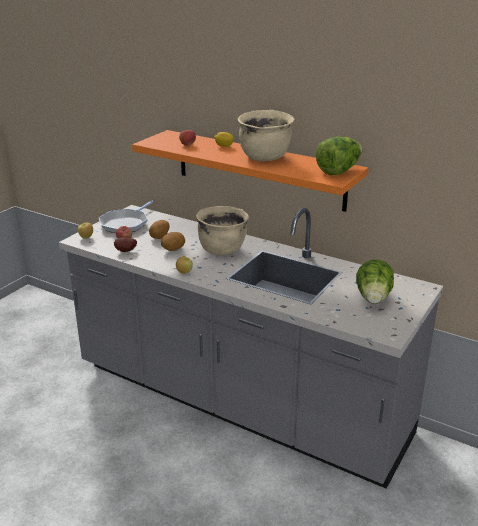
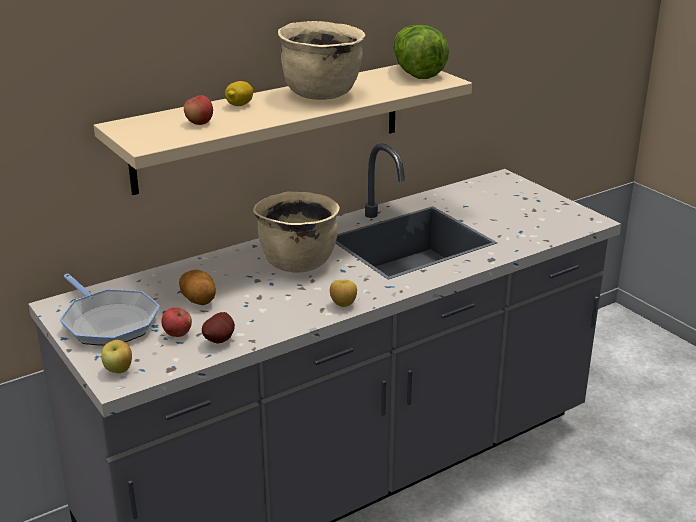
camera: 65 degrees left, 0 degrees up
(173, 249) = (257, 298): potato -> none
(259, 169) = (271, 125): orange shelf -> beige shelf
(373, 299) = (509, 207): lettuce -> none

